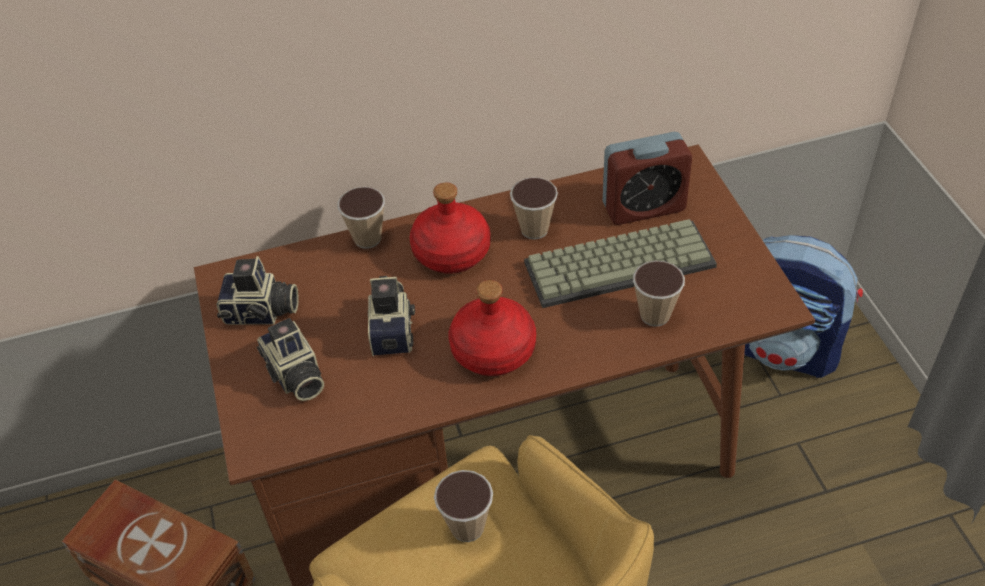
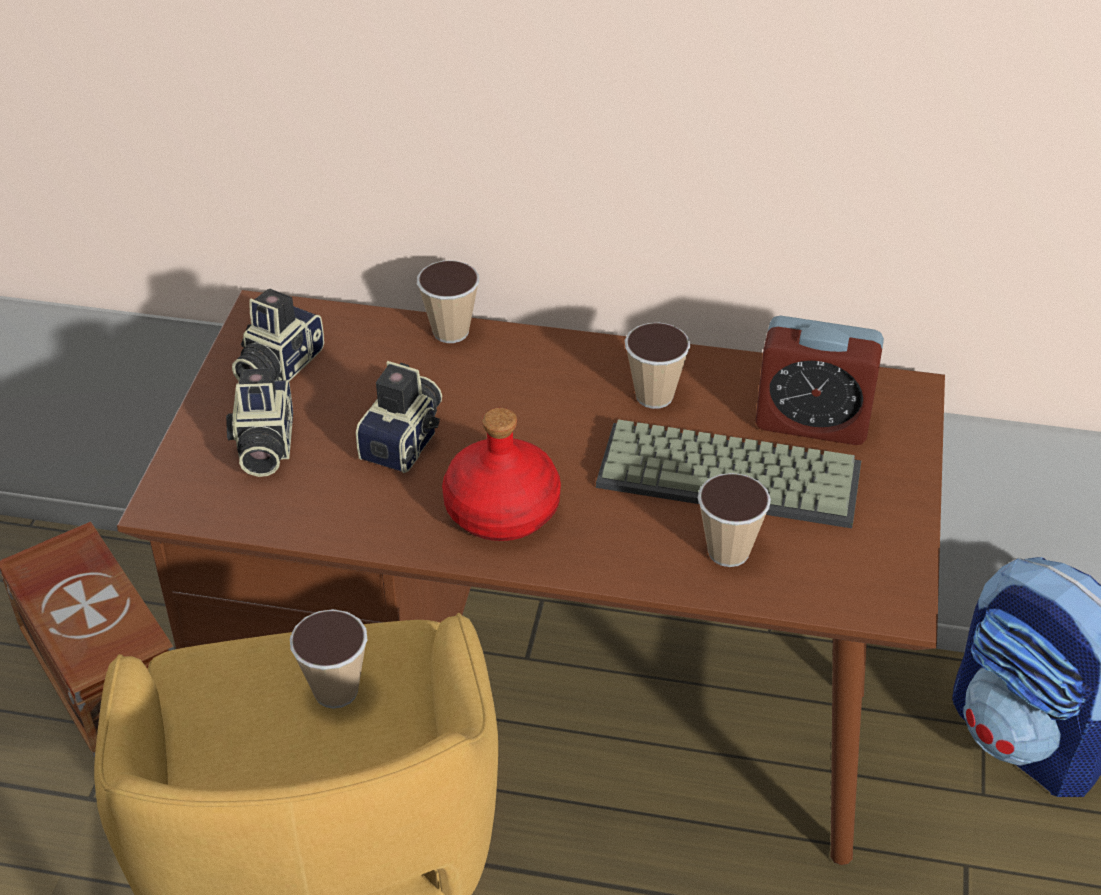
camera: 25 degrees right, 5 degrees down
(261, 313) = (276, 365): camera -> camera turned 90 degrees clockwise
(451, 253) = (535, 384): red bottle -> none

